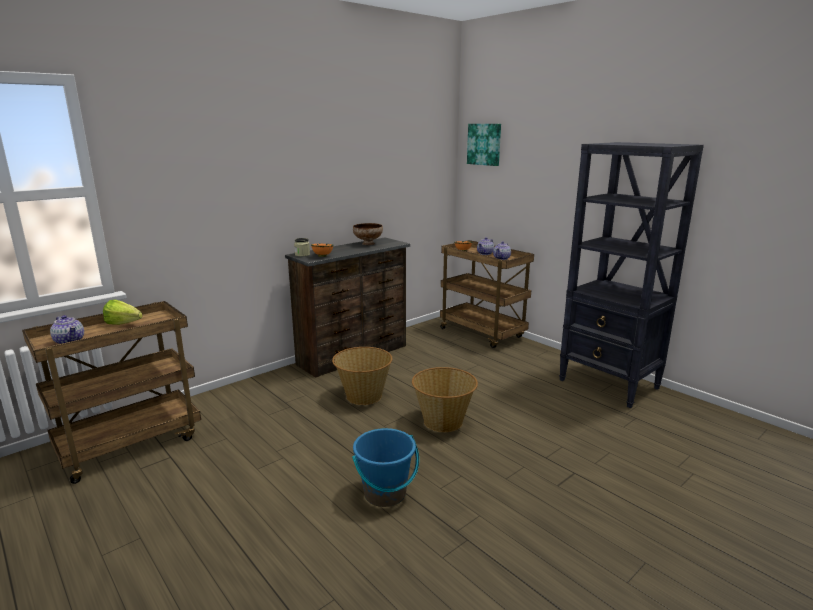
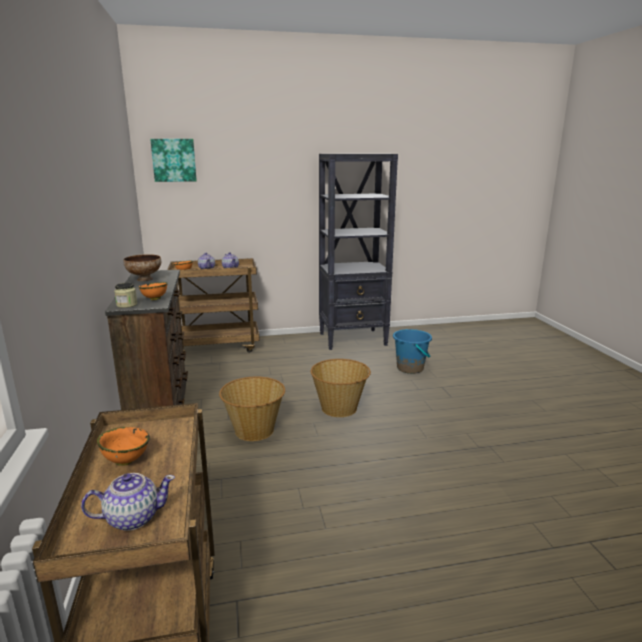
camera: 60 degrees left, 0 degrees up
(126, 324) = (125, 460): lettuce -> orange bowl
(385, 493) = (418, 463): blue bucket -> blue bucket (410, 368)

